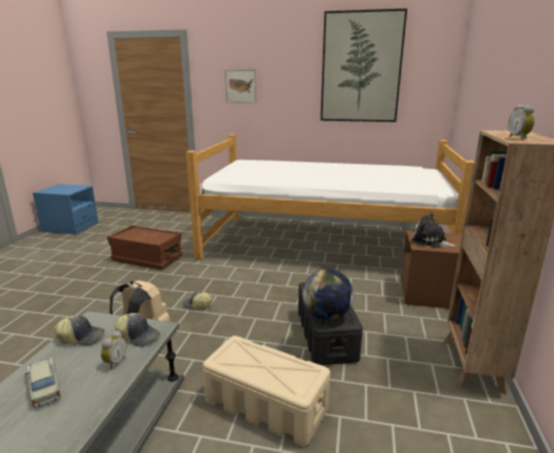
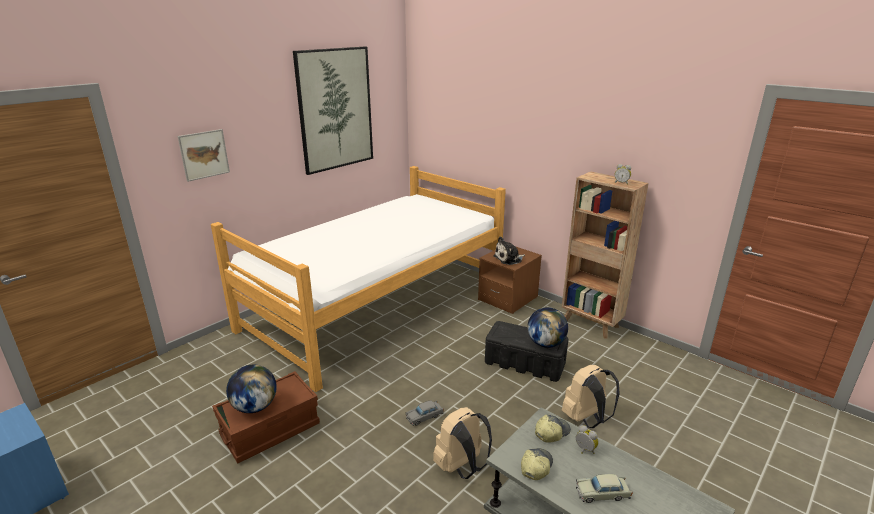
camera: 60 degrees left, 5 degrees up
(137, 234) = (255, 407): none -> globe
(197, 305) = (424, 416): cap -> grey toy car
(265, 404) = (586, 419): beige storage box -> beige backpack

